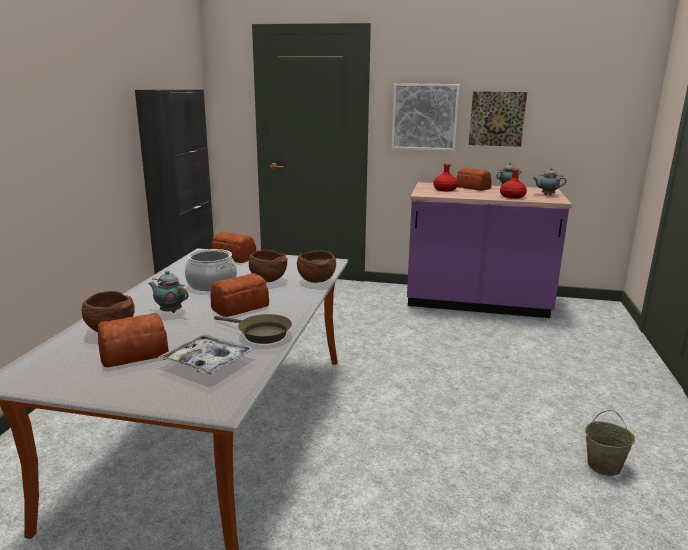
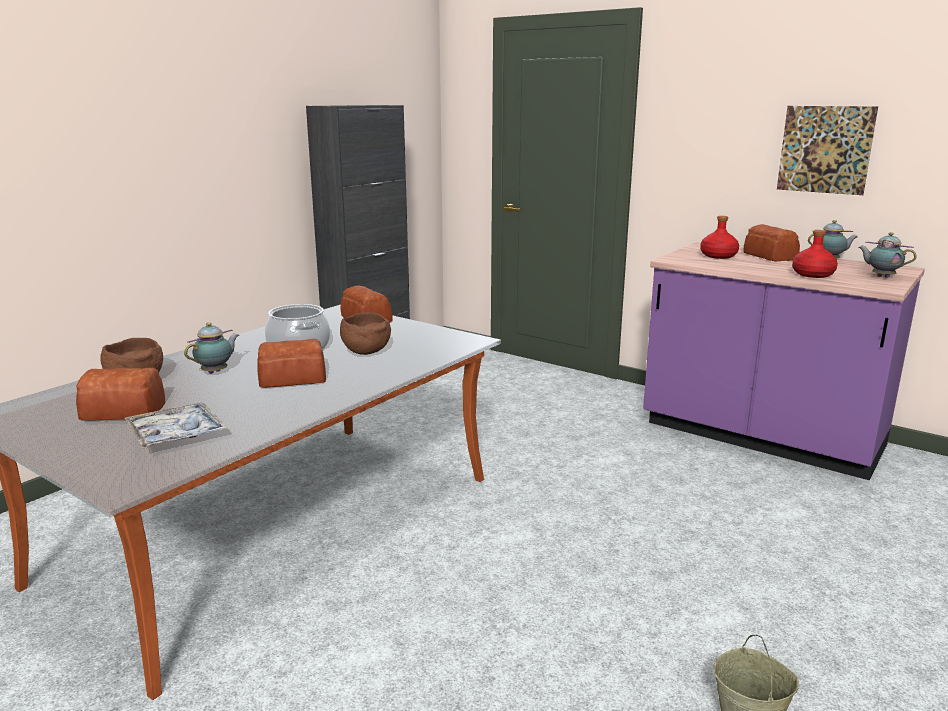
camera: 25 degrees right, 0 degrees up
(170, 311) = (216, 372): teapot -> teapot turned 75 degrees clockwise
(260, 334) = (271, 414): brown frying pan -> none
(316, 280) = (421, 361): brown bowl -> none
(424, 117) = (712, 145): picture -> none

